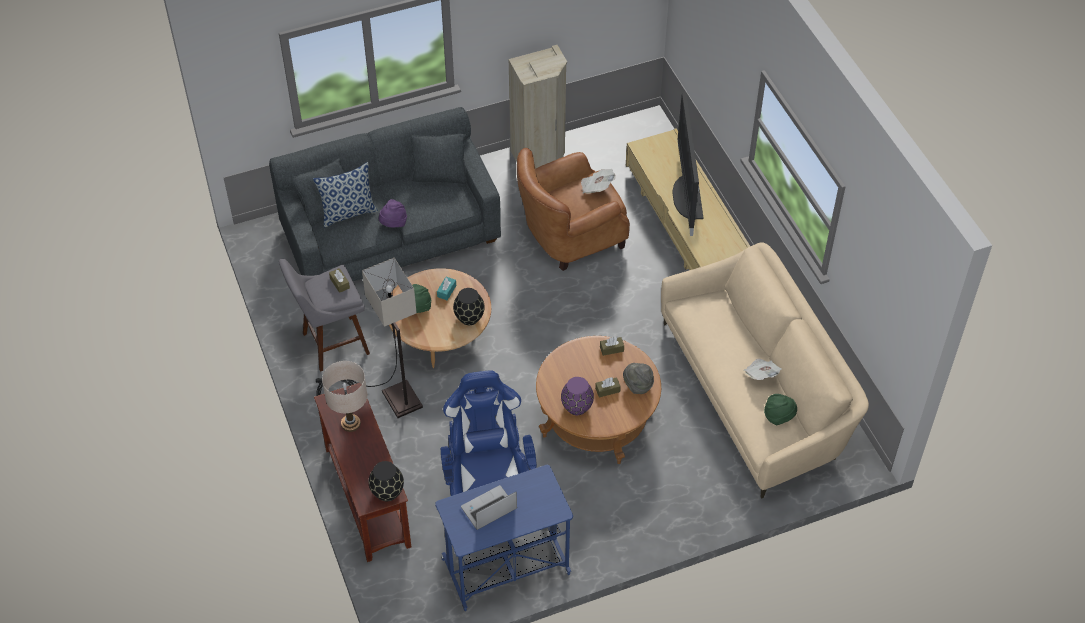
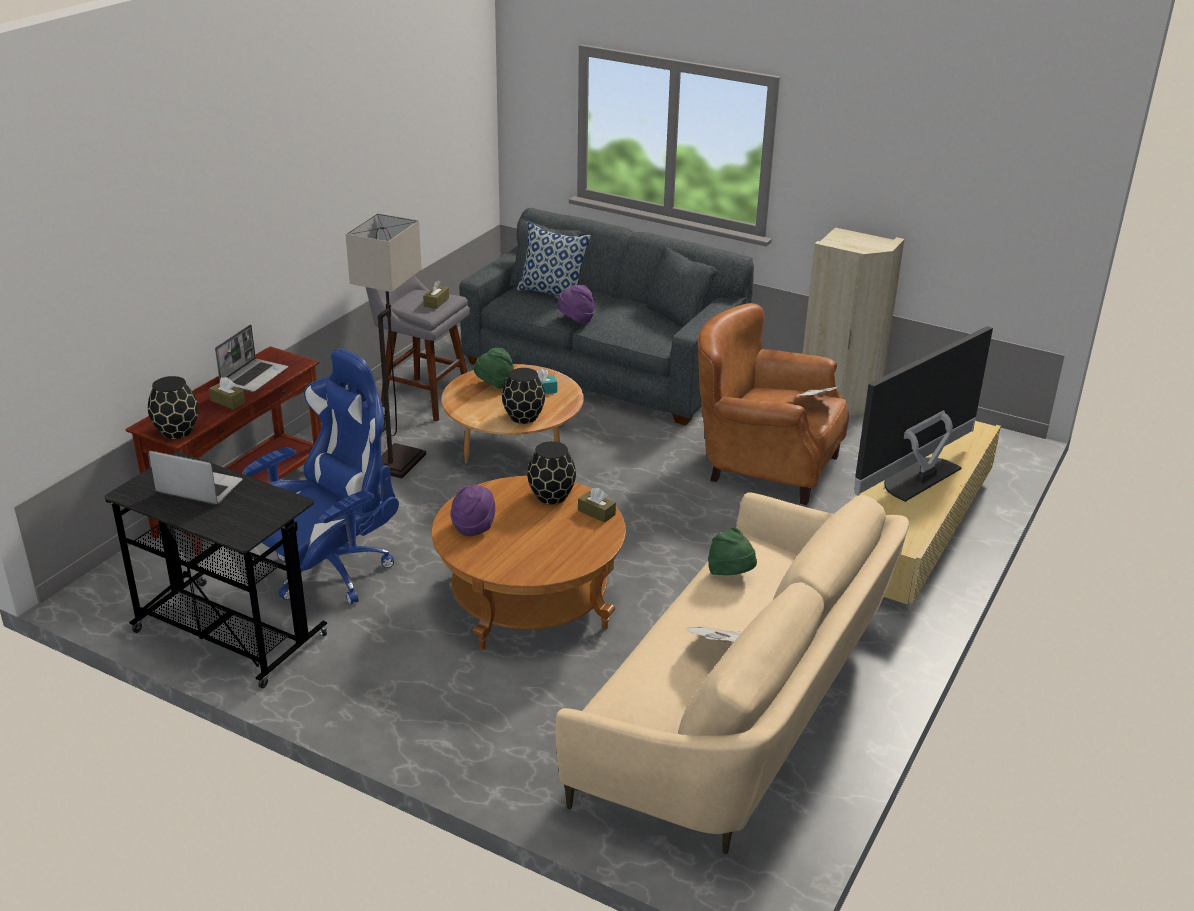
camera: 50 degrees right, 20 degrees down
(350, 423) = (254, 376): beige table lamp -> laptop
(506, 567) = (229, 634): blue desk -> black desk
(576, 407) = (473, 526): purple vase -> purple hat
(578, 358) = (550, 496): none -> black vase
(607, 390) = (529, 536): brown tissue box -> brown tissue box (228, 401)
(638, 385) = (565, 555): grey hat -> none
(778, 416) = (669, 699): green hat -> green hat (731, 574)

